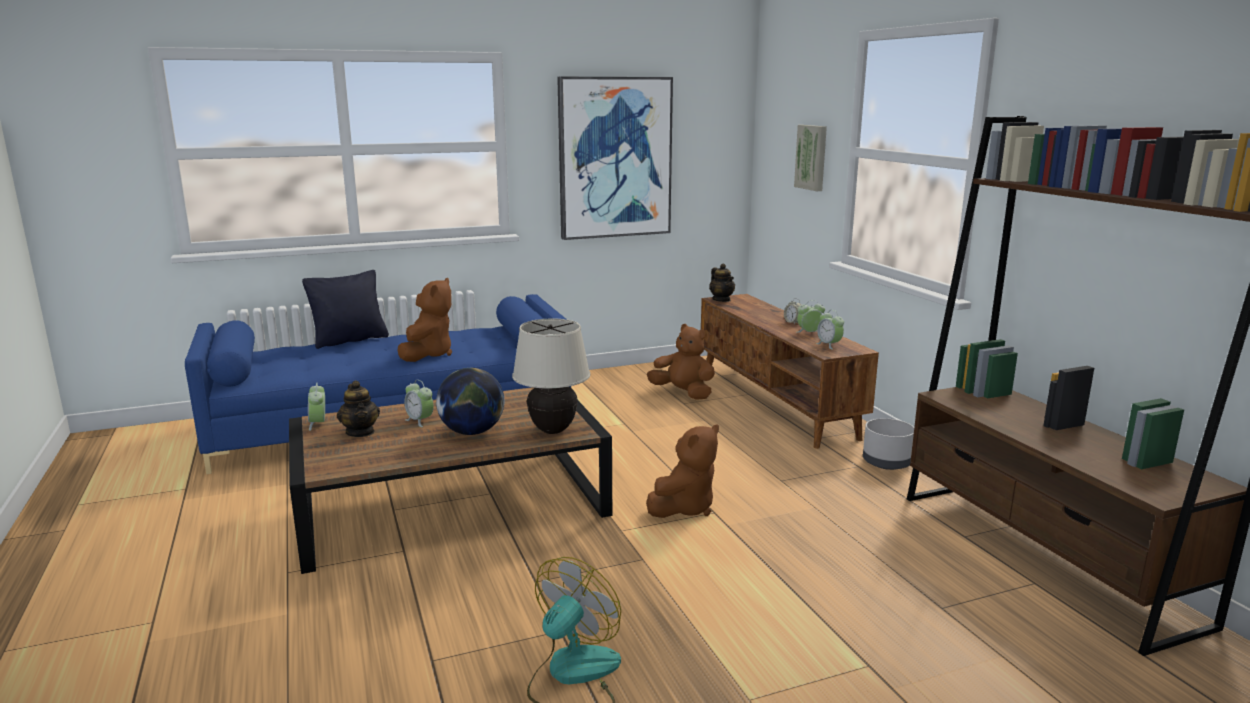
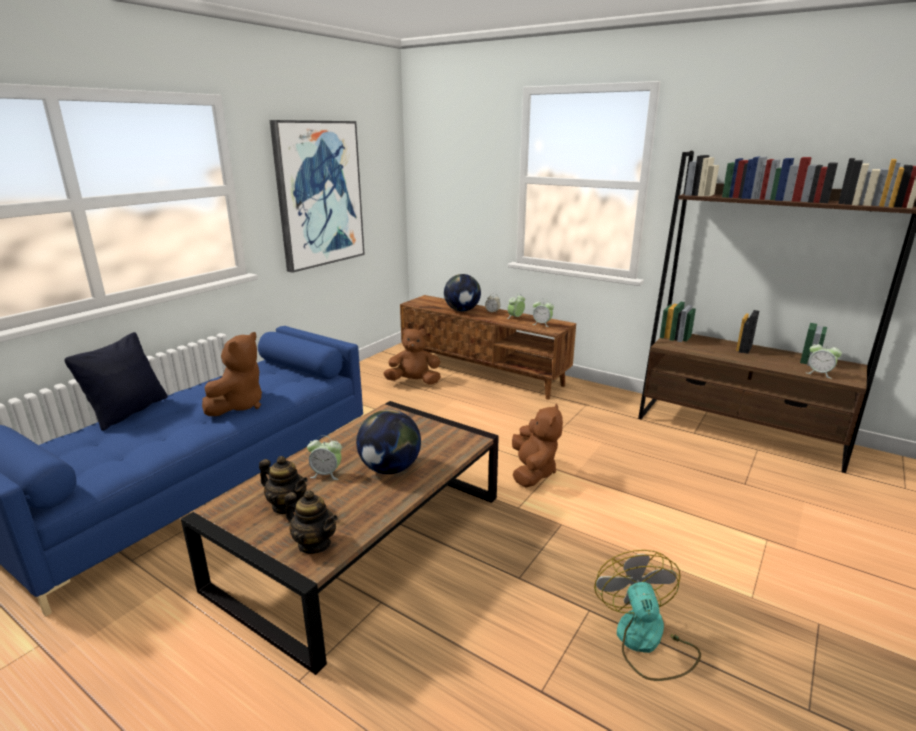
camera: 35 degrees left, 5 degrees up
(318, 424) = (227, 513): alarm clock -> alarm clock (819, 373)
(428, 354) = (239, 405): brown plush toy -> brown plush toy turned 45 degrees clockwise
(553, 430) = (450, 444): beige table lamp -> none
(721, 300) = (417, 303): teapot -> teapot (314, 544)
(759, 315) = (462, 310): none -> globe
(812, 157) = (477, 185): picture -> none
(887, 463) = (597, 397): grey planter -> none

